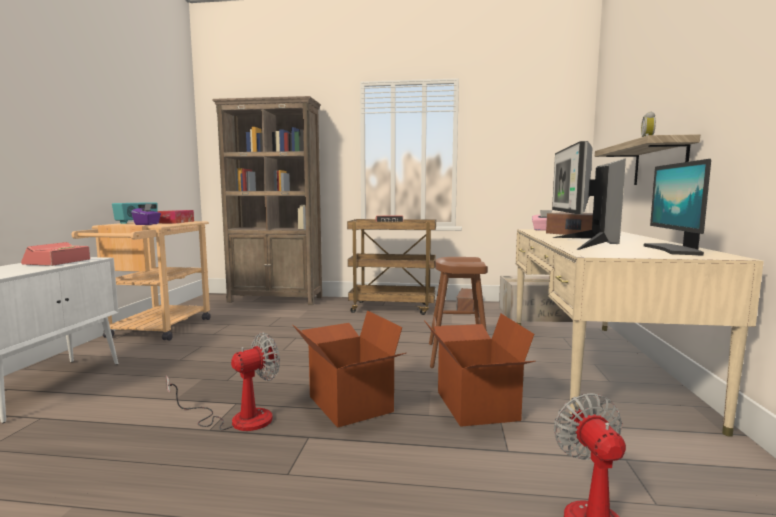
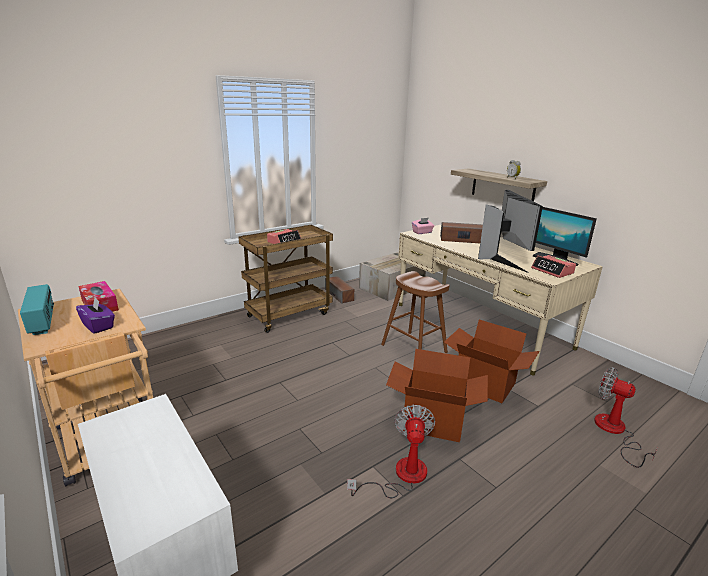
camera: 45 degrees left, 15 degrees up
(57, 262) = (142, 434): alarm clock -> alarm clock (552, 271)
(276, 299) = (155, 342): brown bookcase -> none
(580, 243) = (501, 258): monitor -> monitor turned 150 degrees counterclockwise

